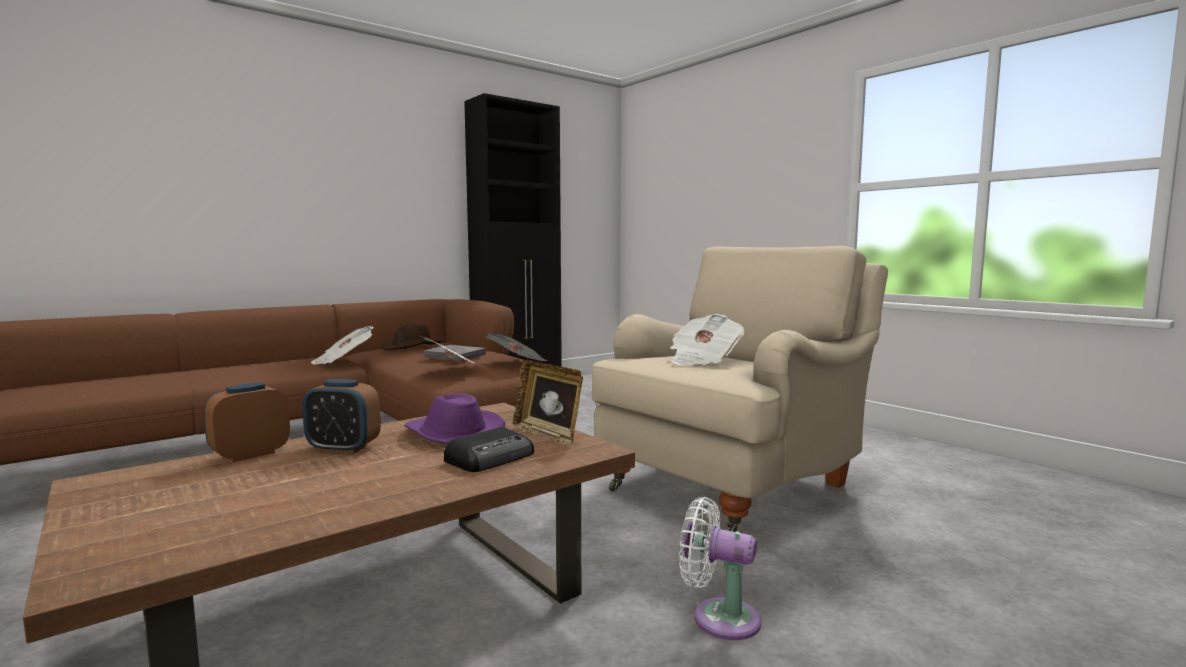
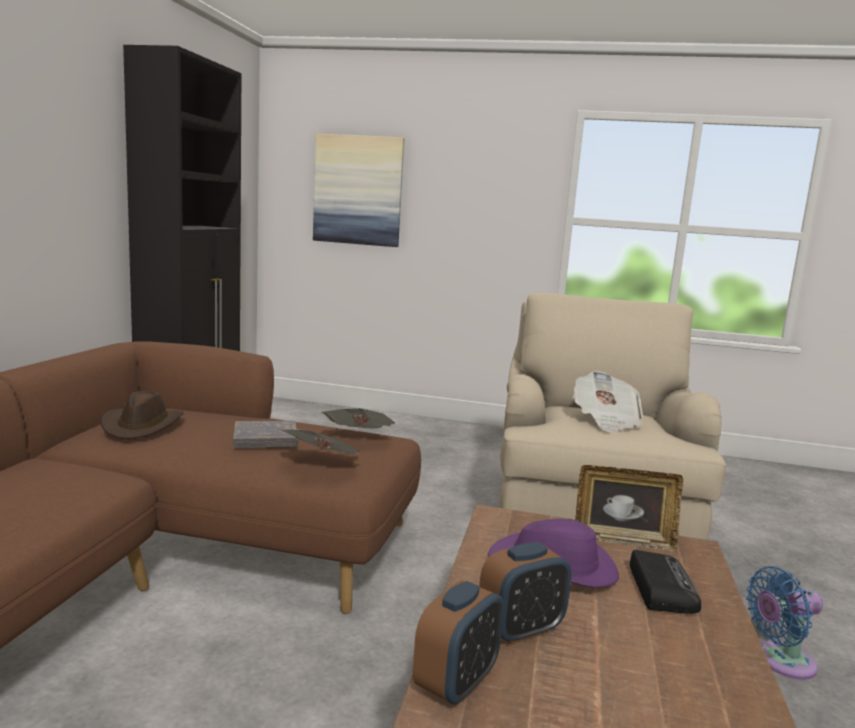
camera: 40 degrees left, 5 degrees up
(250, 454) = (456, 683): alarm clock -> alarm clock turned 150 degrees counterclockwise
(343, 361) = (101, 473): newspaper -> none
(681, 188) = (358, 190): none -> picture
(719, 617) = (780, 661): white fan -> blue fan

